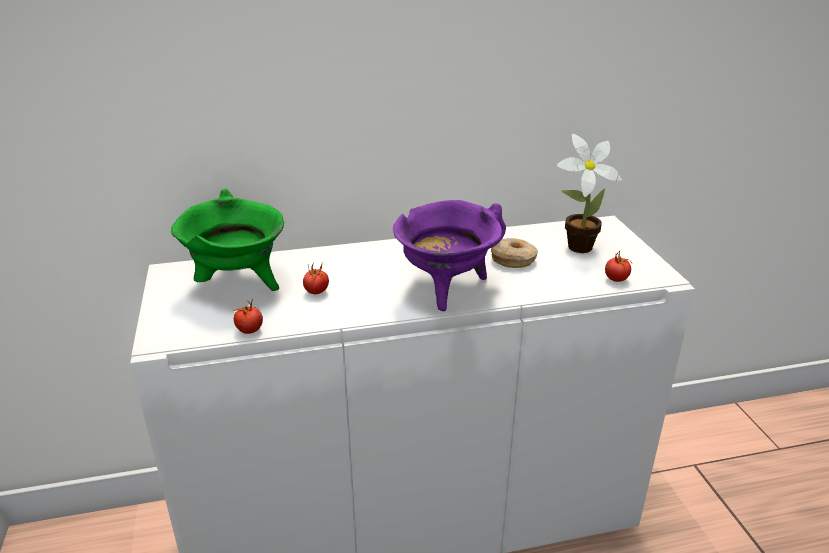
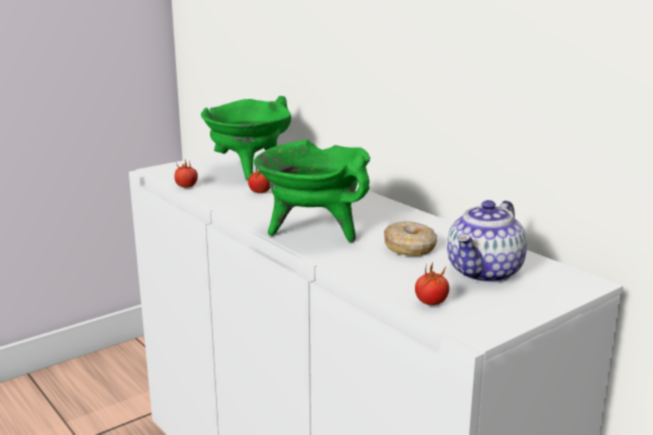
camera: 65 degrees right, 10 degrees down
(446, 289) = (314, 230): purple cooking pot -> green cooking pot
(575, 247) = (485, 273): potted plant -> teapot

